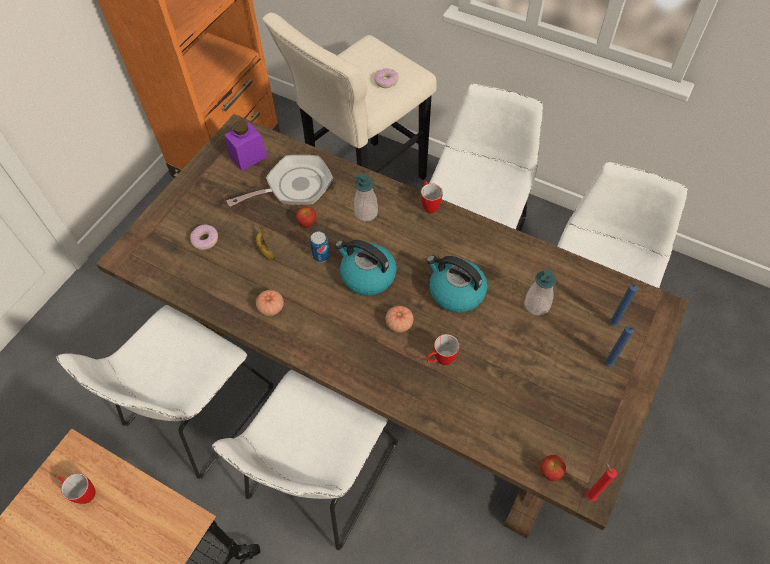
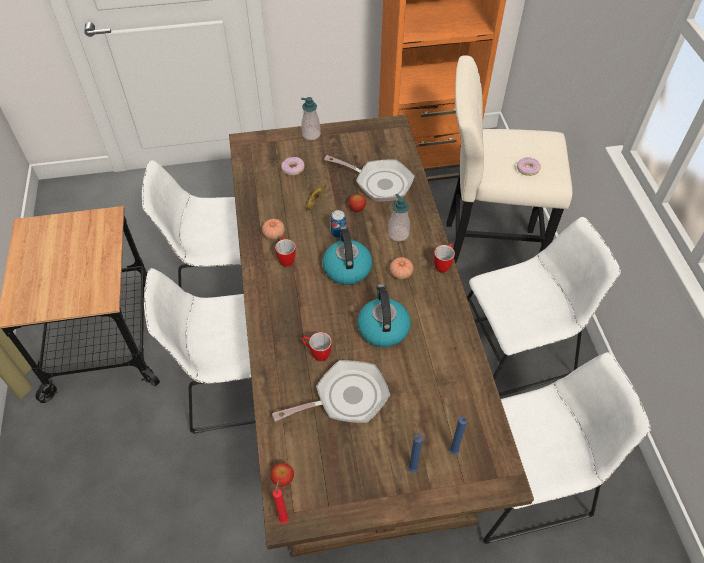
camera: 50 degrees right, 5 degrees down
(82, 492) = (89, 238): mug -> mug (286, 258)
(248, 156) = (378, 144): purple jar -> none
(399, 323) = (325, 310): tomato -> tomato (401, 273)
(505, 367) = (346, 398): none -> frying pan
(537, 305) = (420, 387): soap dispenser -> soap dispenser (311, 134)

